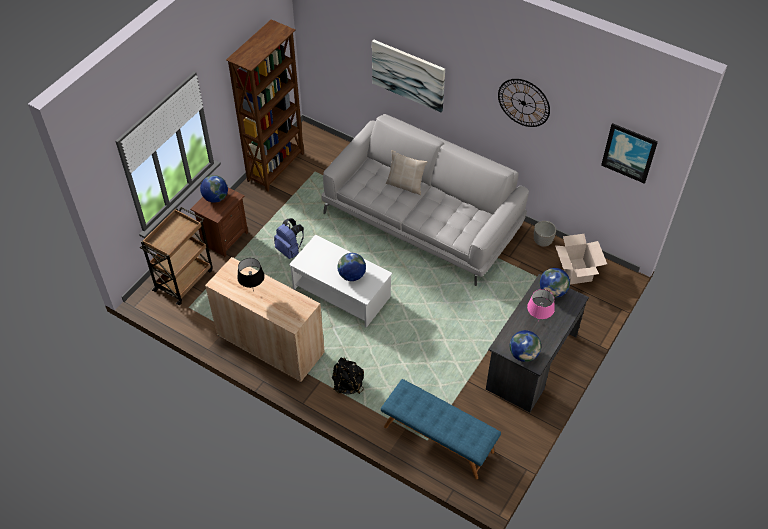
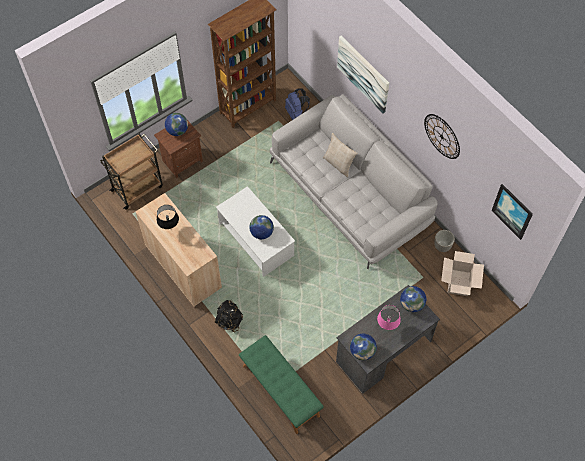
camera: 20 degrees right, 10 degrees up
(290, 250) = (230, 188): blue backpack -> blue backpack (296, 113)
(438, 439) = (280, 391): blue bench -> green bench

